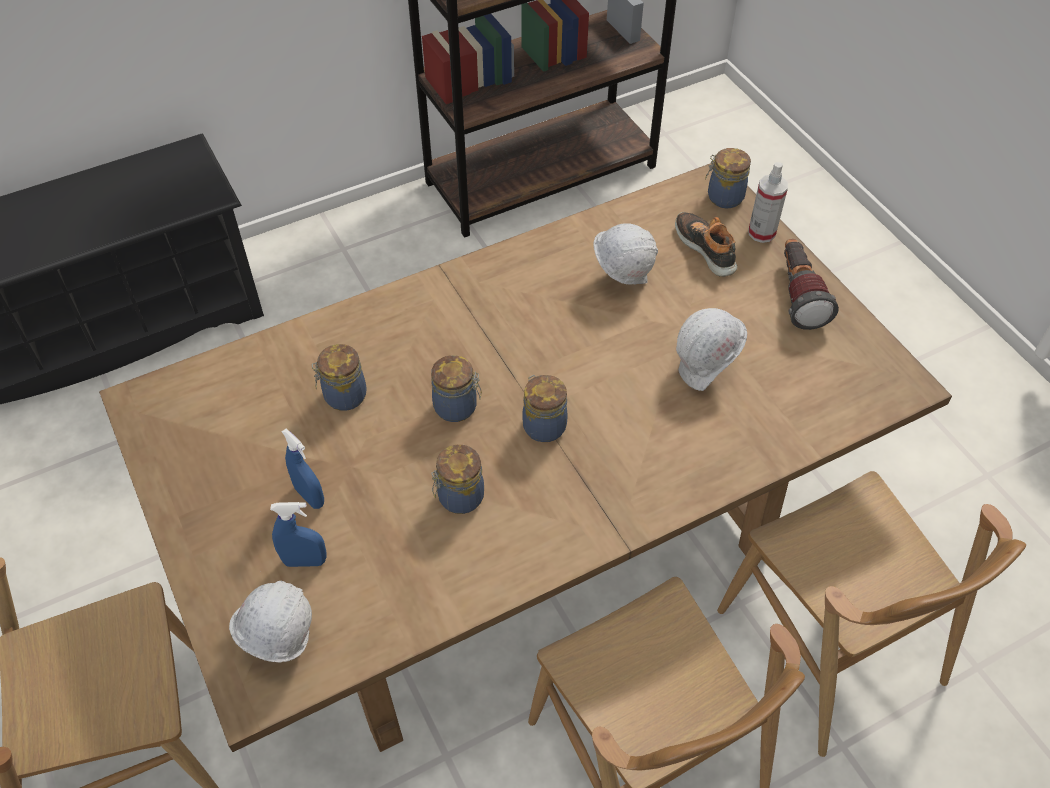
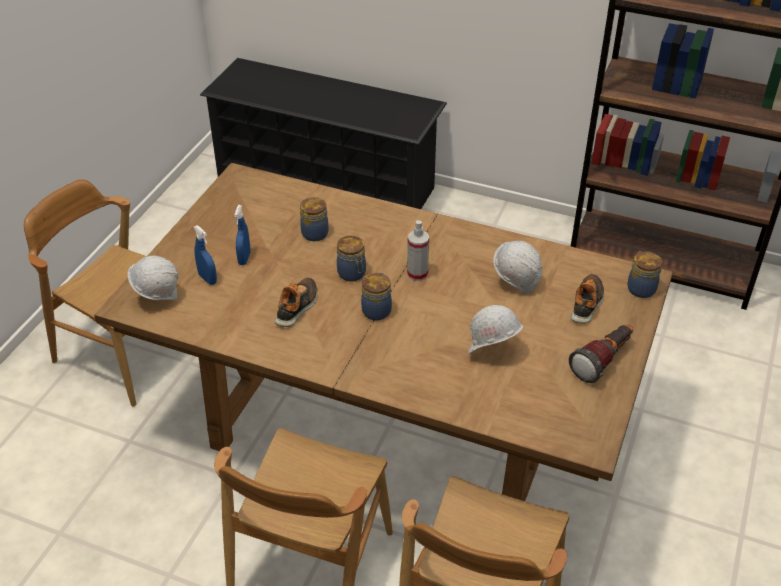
camera: 50 degrees right, 10 degrees down
(459, 497) = (297, 307): jar -> shoe
(761, 233) = (633, 320): spray bottle -> spray bottle (417, 274)

